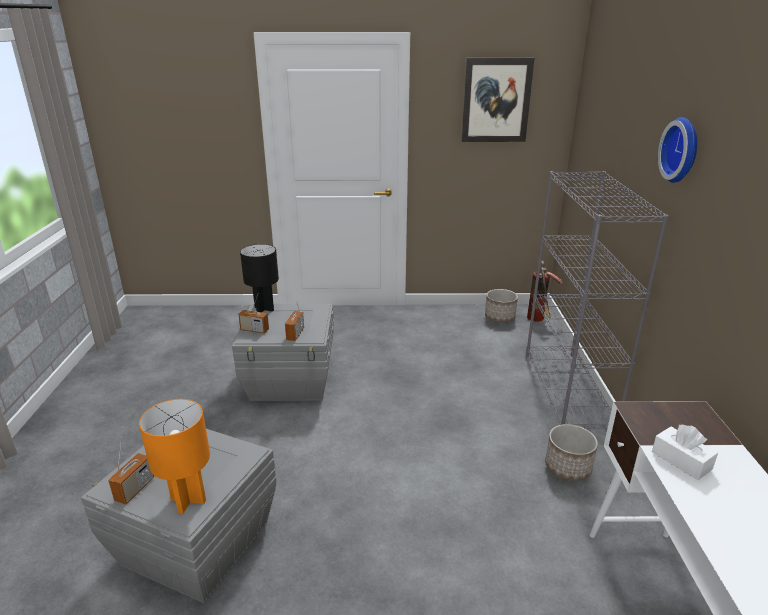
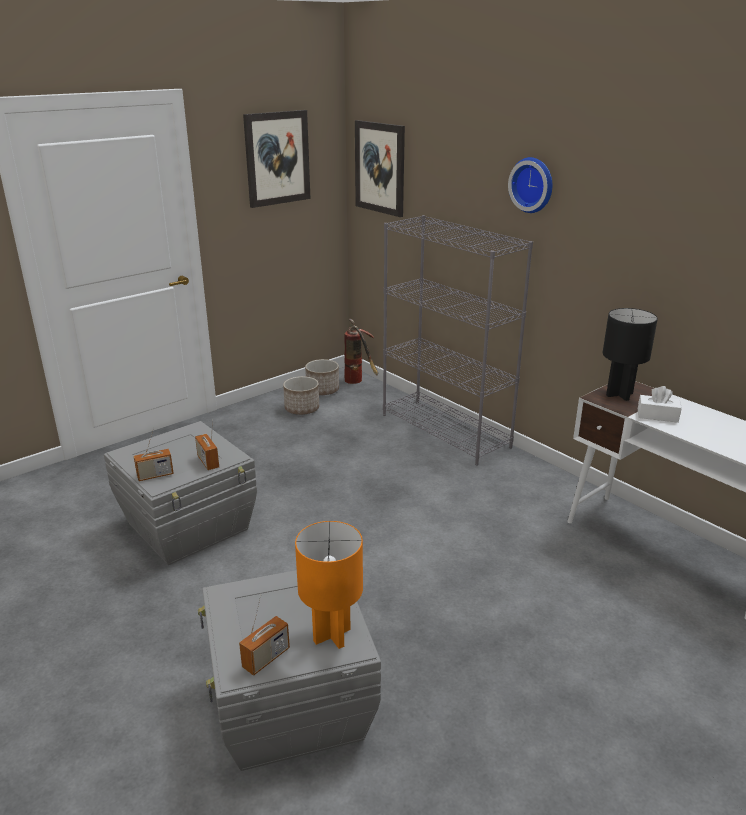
camera: 40 degrees left, 0 degrees up
(135, 489) = (266, 658): radio -> radio turned 60 degrees clockwise
(264, 309) = (131, 452): black table lamp -> black table lamp (618, 394)
(568, 467) = (507, 485): planter -> planter (302, 409)
(590, 119) = (380, 168): none -> picture

